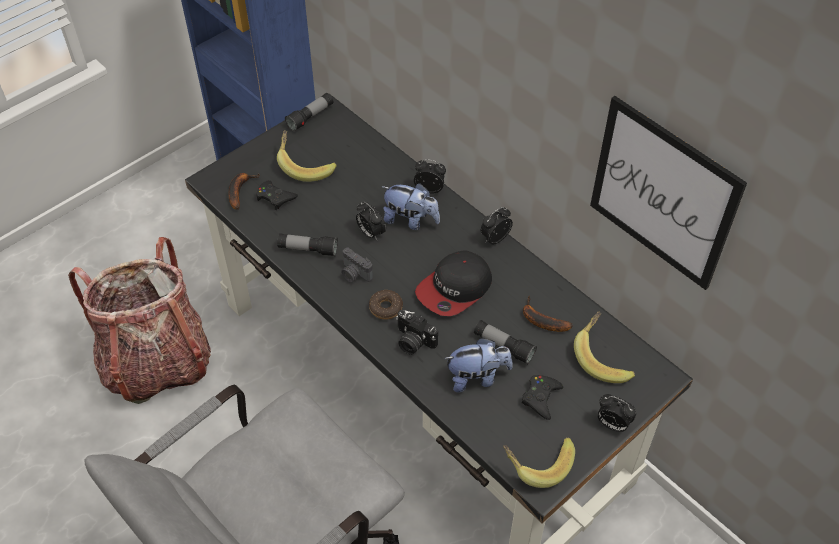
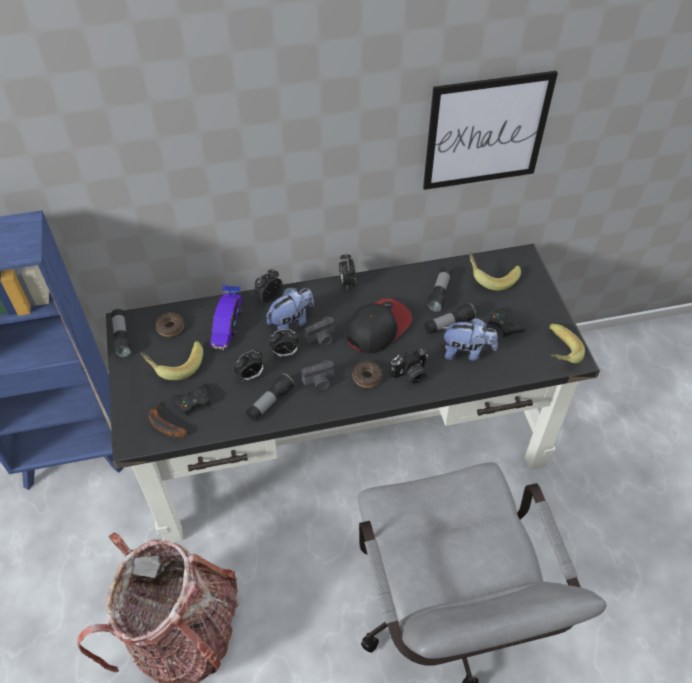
camera: 60 degrees left, 0 degrees up
(343, 141) = (170, 327): none -> donut
(375, 175) = (227, 324): none -> toy car
(407, 252) = (322, 339): none -> camera
(454, 289) = (378, 327): cap -> cap turned 120 degrees counterclockwise
(477, 377) = (466, 352): plush toy -> plush toy turned 75 degrees clockwise
(541, 320) = (439, 293): banana -> flashlight
(612, 424) = (546, 299): alarm clock -> alarm clock (250, 376)

